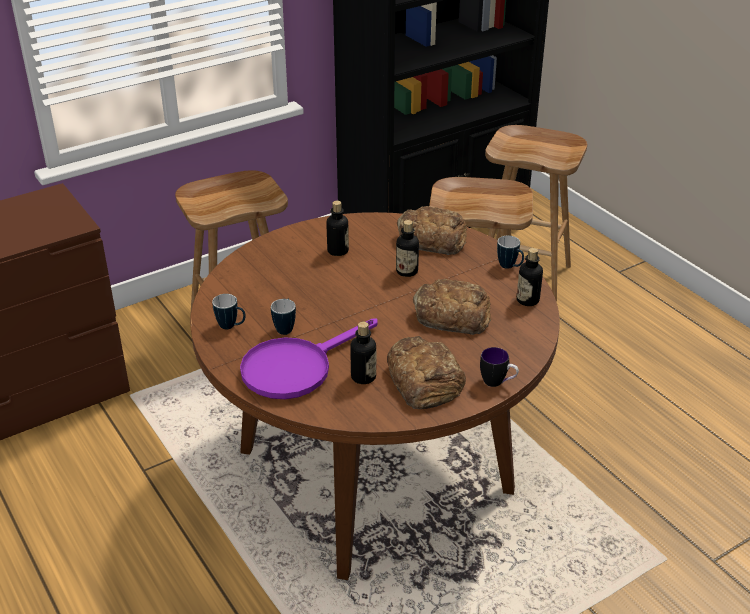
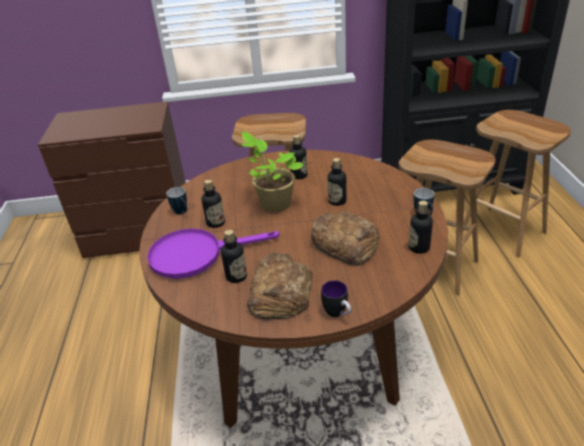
camera: 30 degrees right, 0 degrees up
(285, 328) = (216, 223): mug -> bottle
(336, 290) = (274, 203): none -> potted plant
(432, 238) = (376, 180): bread -> none

